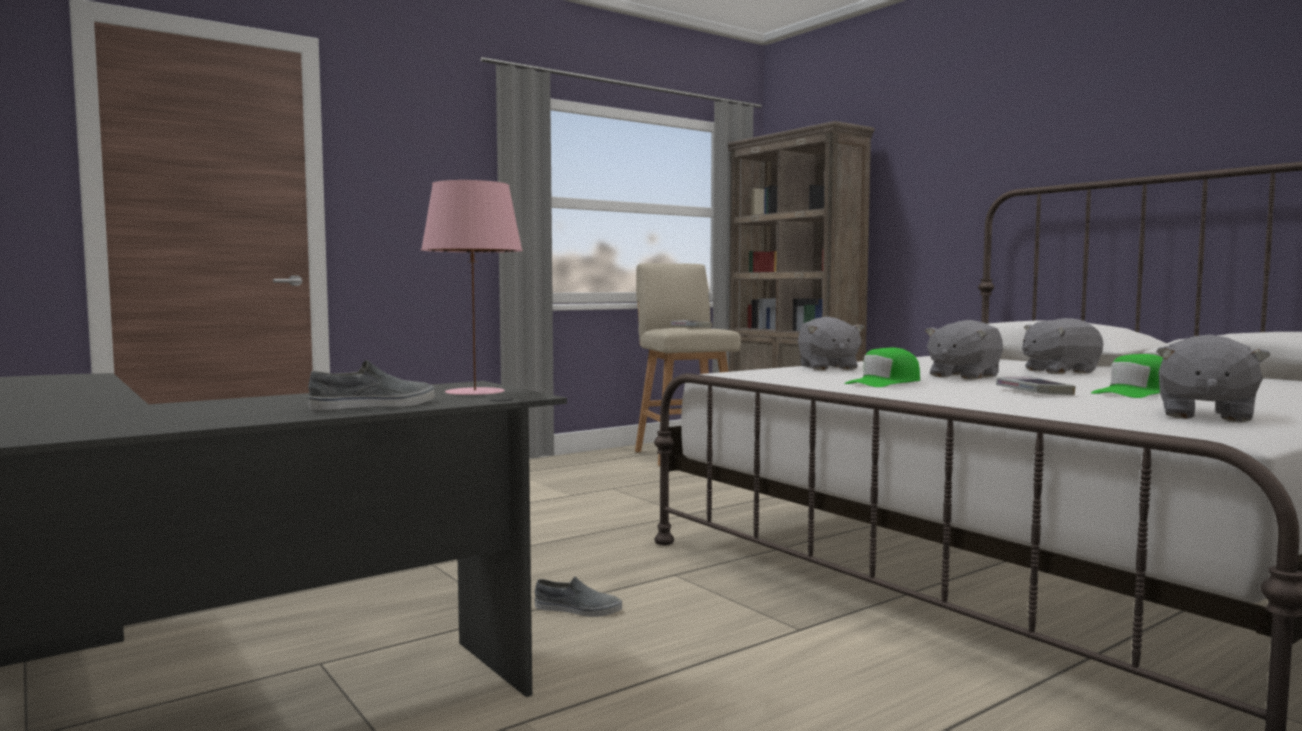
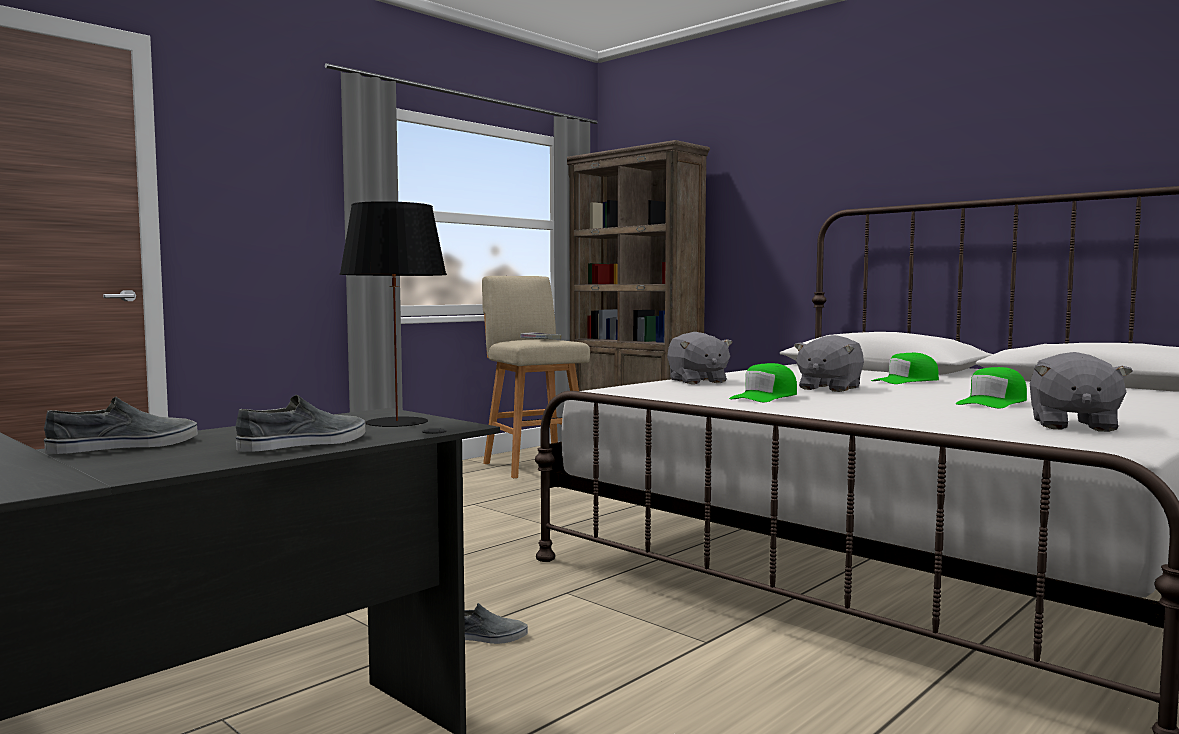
camera: 10 degrees left, 0 degrees up
(221, 403) = (125, 446): none -> grey shoe
(474, 392) = (396, 422): pink table lamp -> black table lamp
(1033, 392) = (906, 404): book -> none
(1059, 371) = (906, 381): grey plush toy -> green cap

